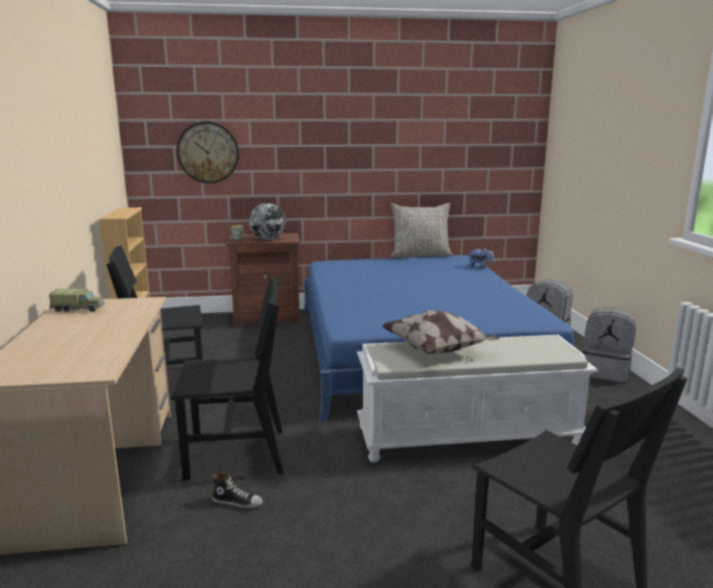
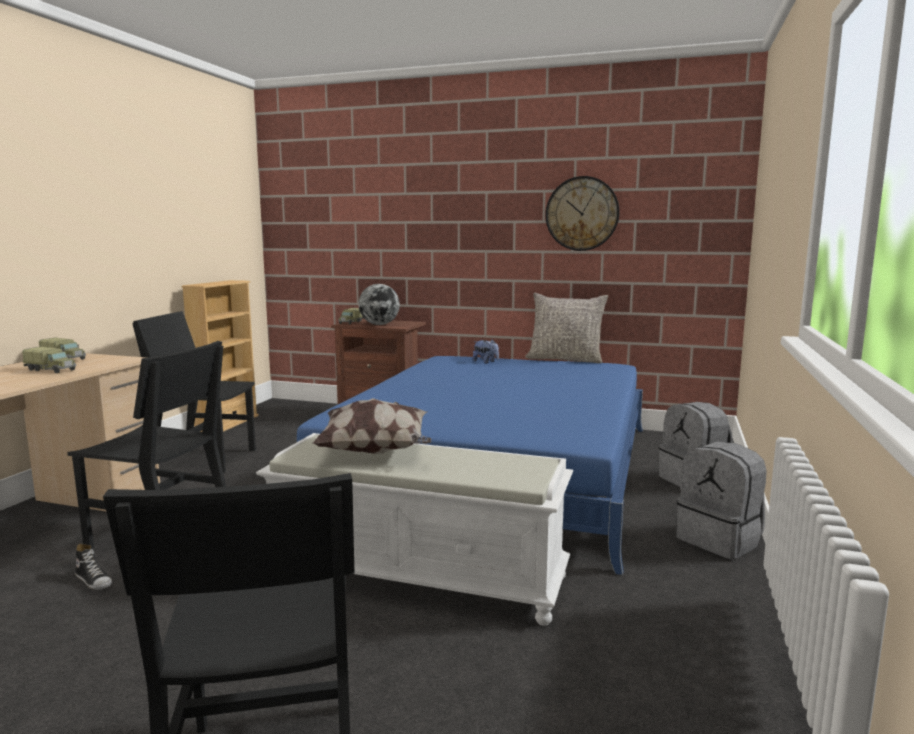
camera: 25 degrees right, 5 degrees down
(102, 322) = (51, 370): none -> toy truck
(208, 152) = (338, 229): wall clock -> wall clock (582, 213)
(480, 267) = (616, 377): plush toy -> plush toy (486, 362)

